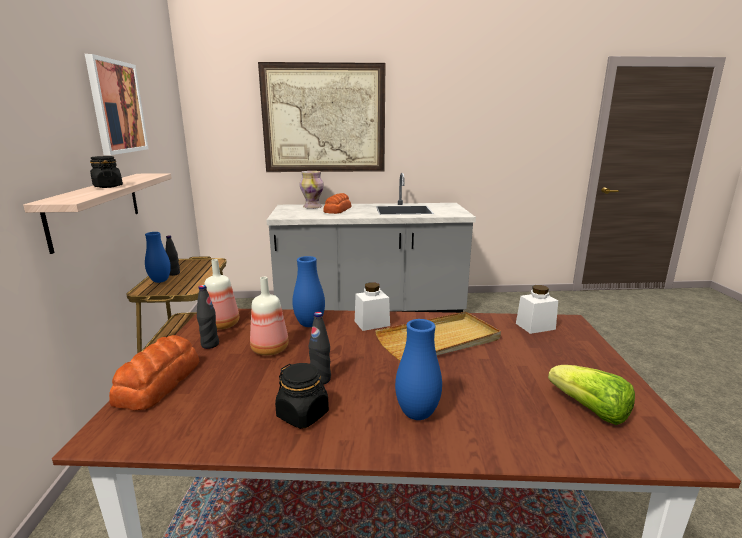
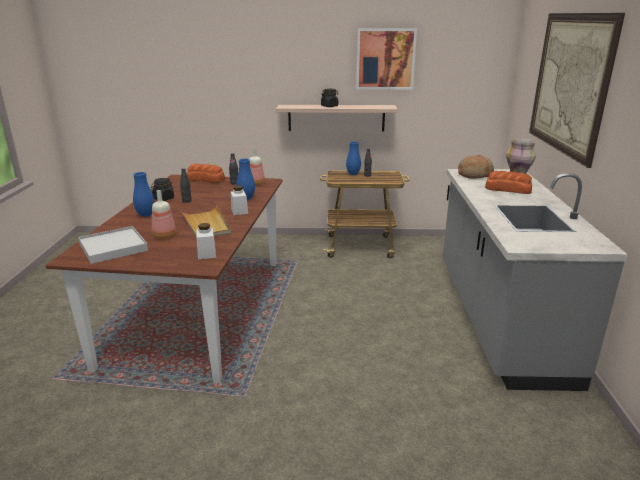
camera: 95 degrees right, 5 degrees up
(271, 349) = (222, 192): bottle -> bottle (164, 236)
(292, 214) = (474, 175): none -> bread
(590, 410) = (113, 247): lettuce -> white tray

